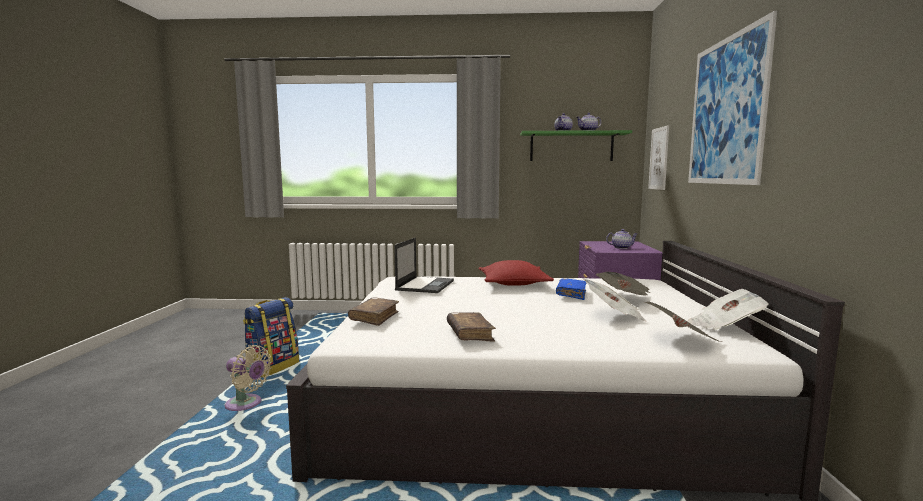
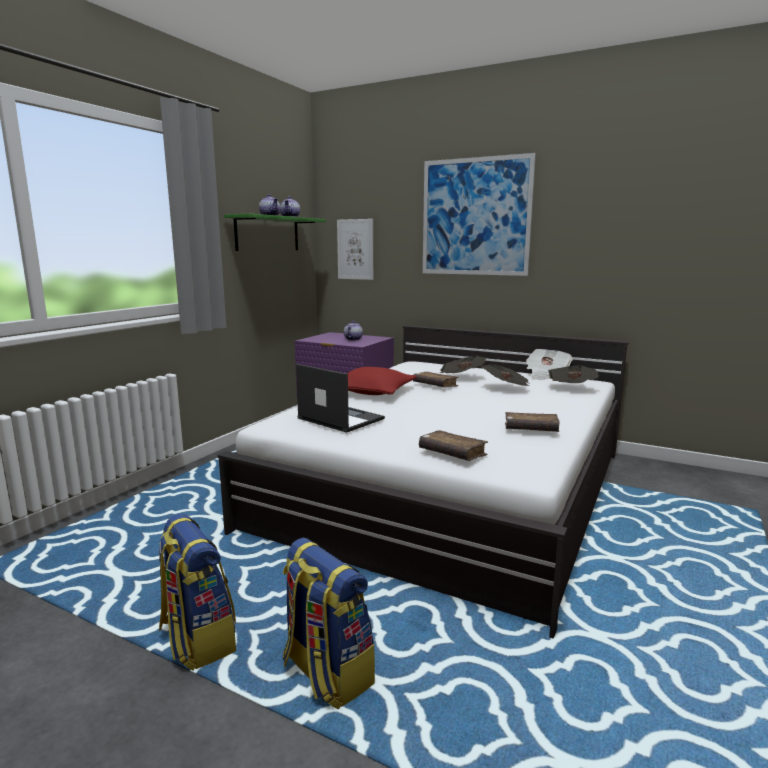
camera: 65 degrees left, 5 degrees up
(246, 404) = (326, 673): beige fan -> backpack
(571, 294) = (435, 385): blue book -> brown book

